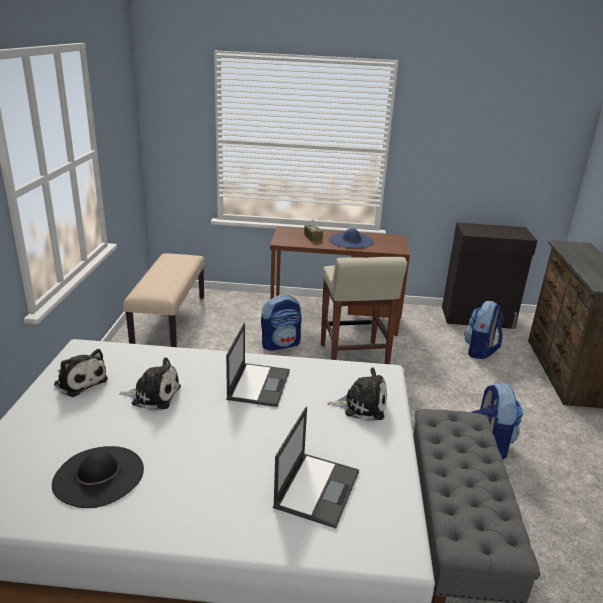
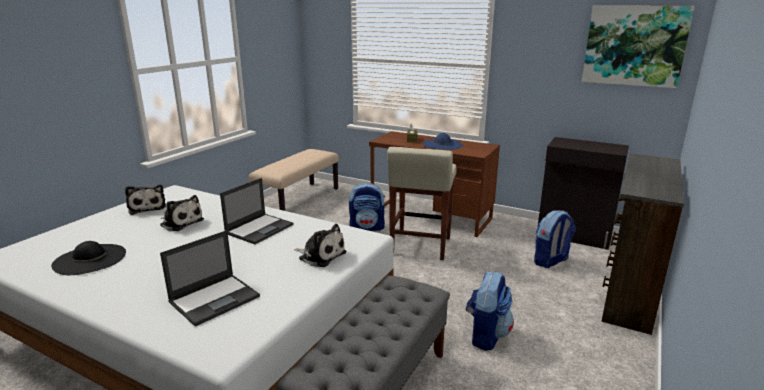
camera: 25 degrees right, 5 degrees down
(535, 132) = (634, 46): none -> picture

